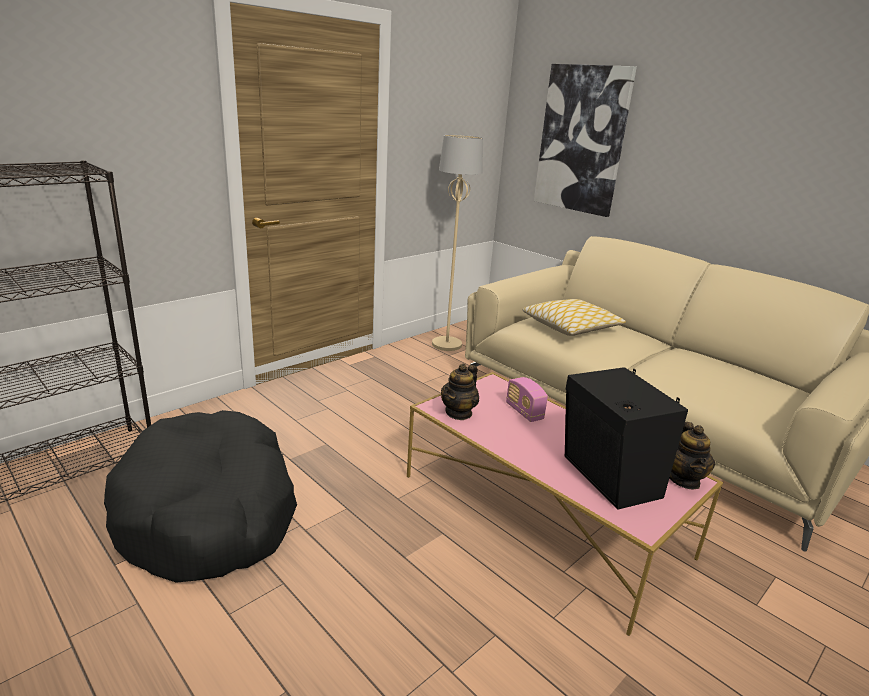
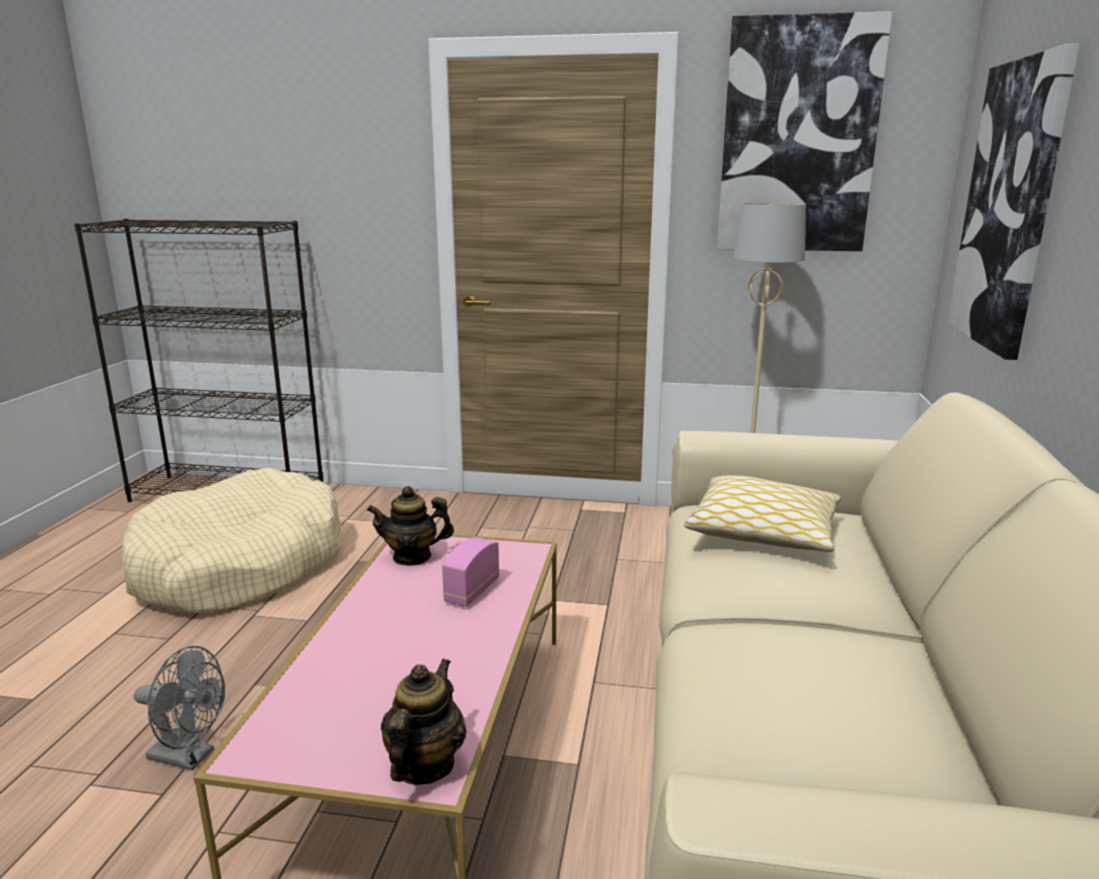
camera: 55 degrees right, 5 degrees down
(209, 512) = (240, 566): black dog bed -> beige dog bed
(448, 91) = (798, 137): none -> picture
(463, 611) = (190, 756): none -> grey fan
(608, 478) = (357, 696): black speaker -> none
(684, 479) = (424, 766): teapot -> teapot turned 135 degrees clockwise

